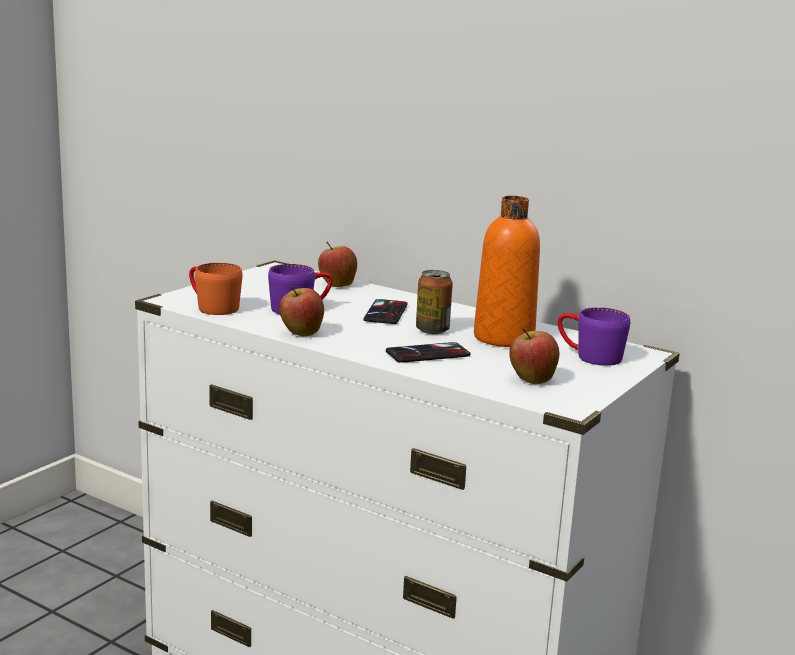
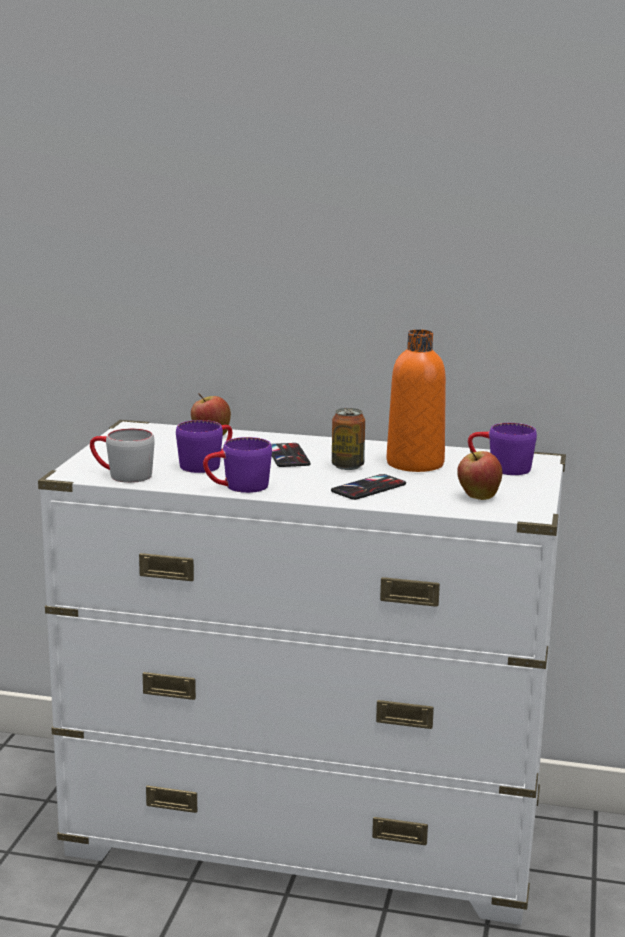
camera: 20 degrees left, 0 degrees up
(211, 307) = (121, 475): orange mug -> grey mug
(301, 333) = (237, 487): apple -> purple mug

